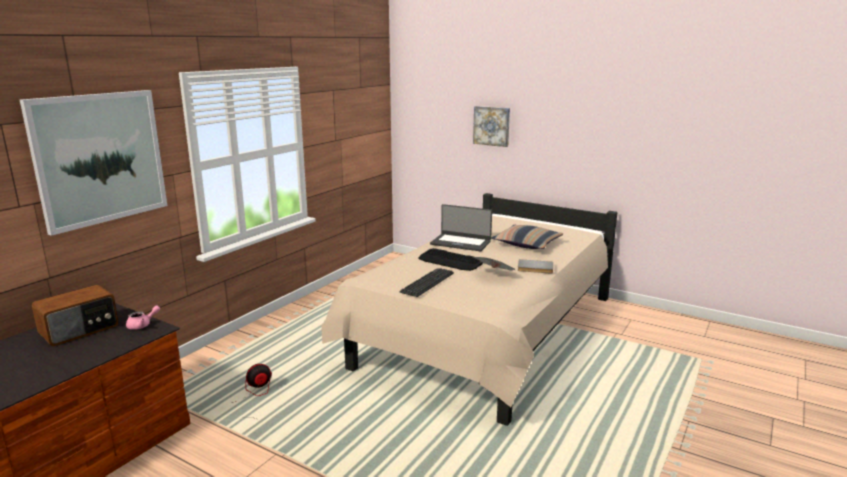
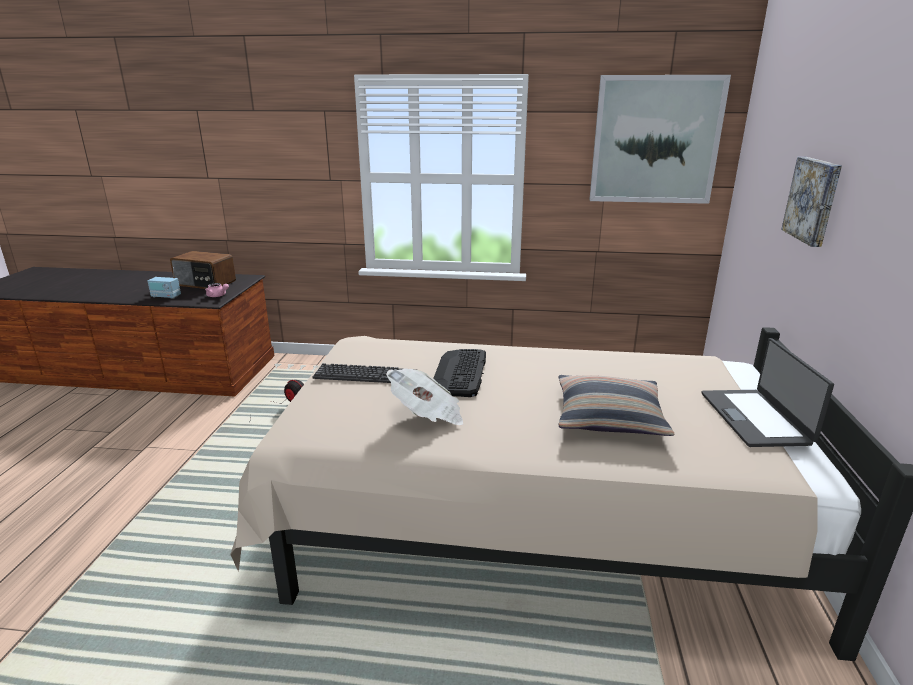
camera: 65 degrees right, 5 degrees up
(90, 352) = (166, 296): none -> radio
(100, 158) = (268, 150): picture -> picture (655, 140)
(461, 242) = (545, 365): laptop -> laptop (756, 418)
(535, 268) = (490, 444): grey book -> none

